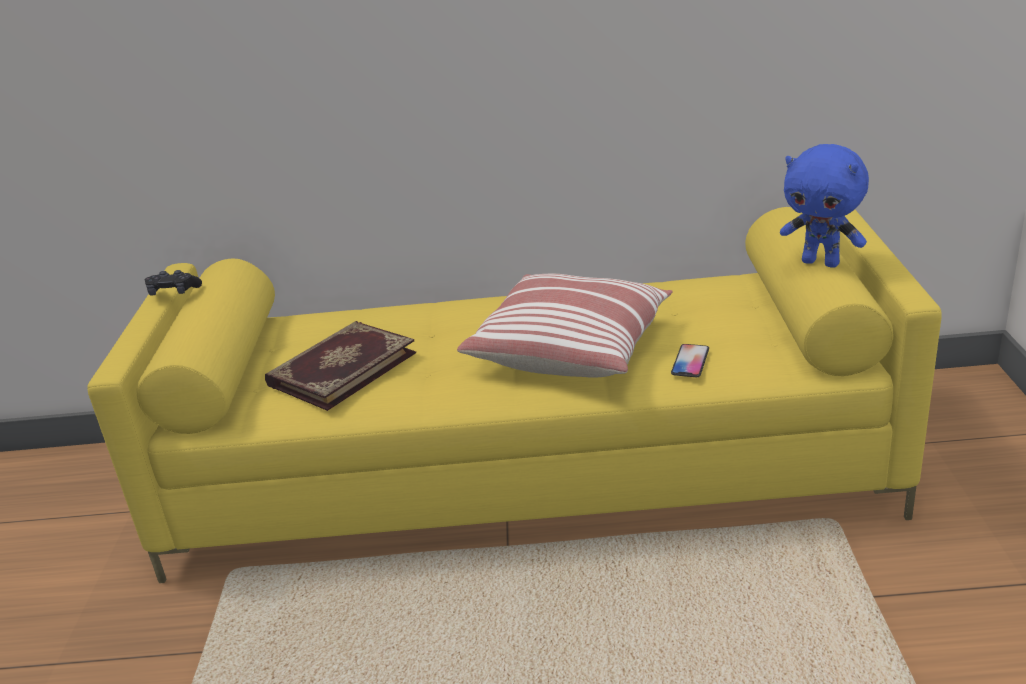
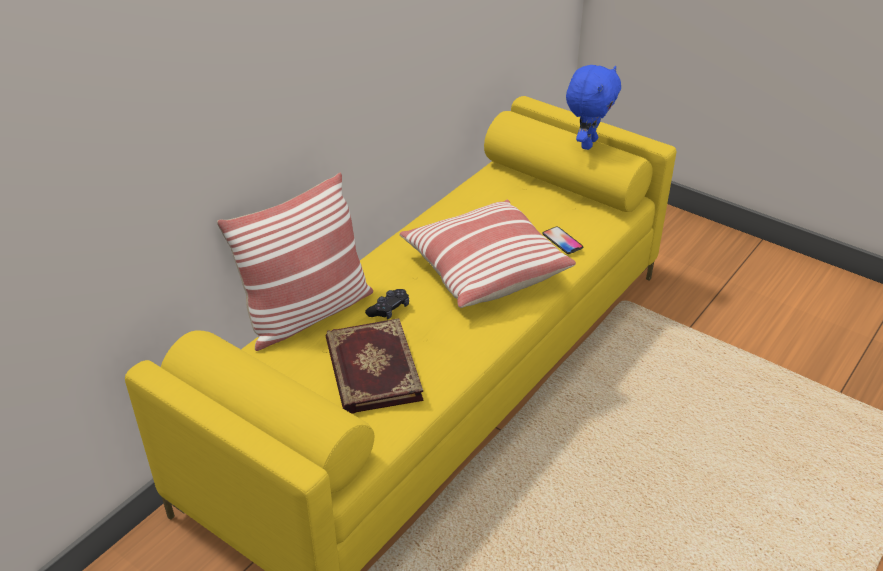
camera: 55 degrees left, 10 degrees up
(173, 292) = (207, 386): black game controller -> black game controller (389, 309)
(384, 310) = (307, 313): none -> pillow
(821, 262) = (587, 143): blue plush toy -> blue plush toy turned 45 degrees counterclockwise

